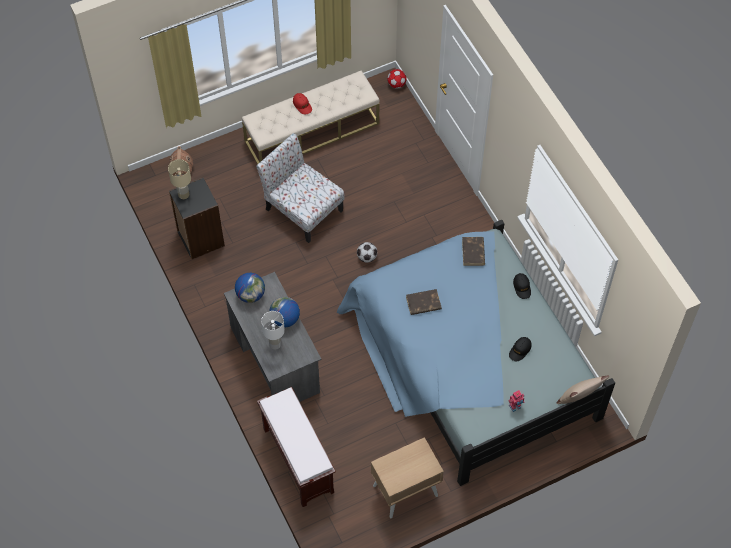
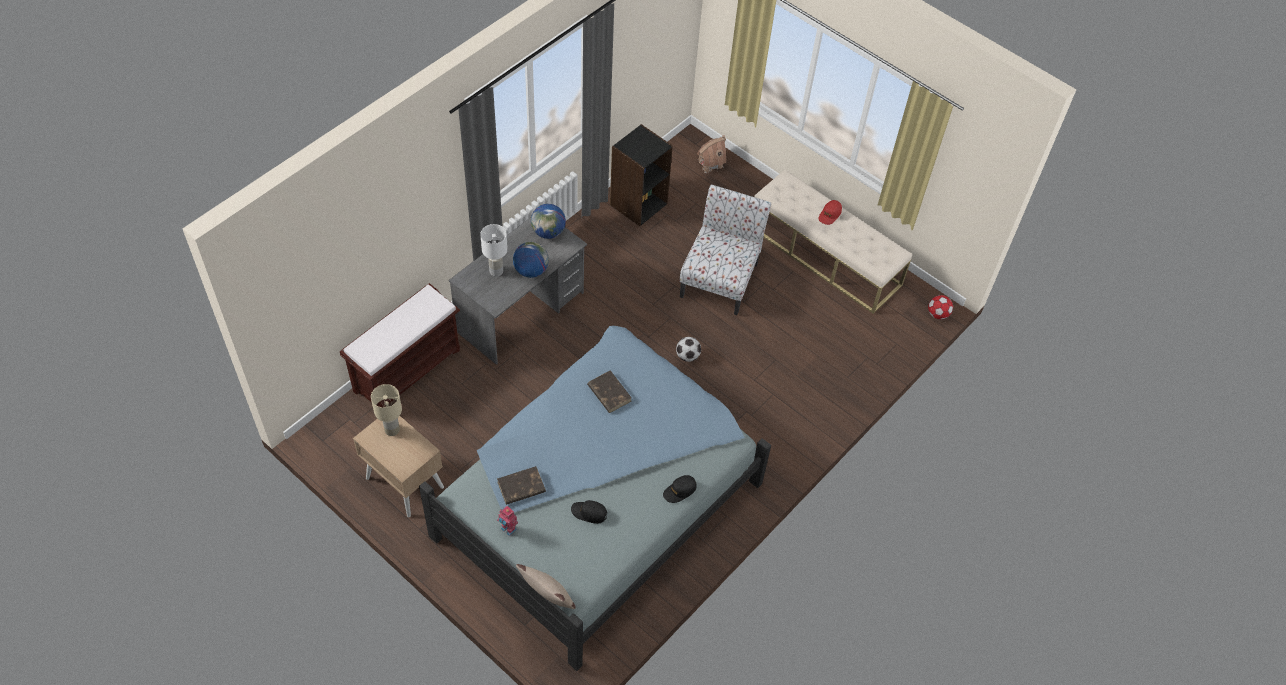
camera: 65 degrees right, 5 degrees down
(183, 195) = (641, 137): beige table lamp -> beige table lamp (391, 430)
(473, 252) = (702, 423): brown book -> brown book (521, 487)

